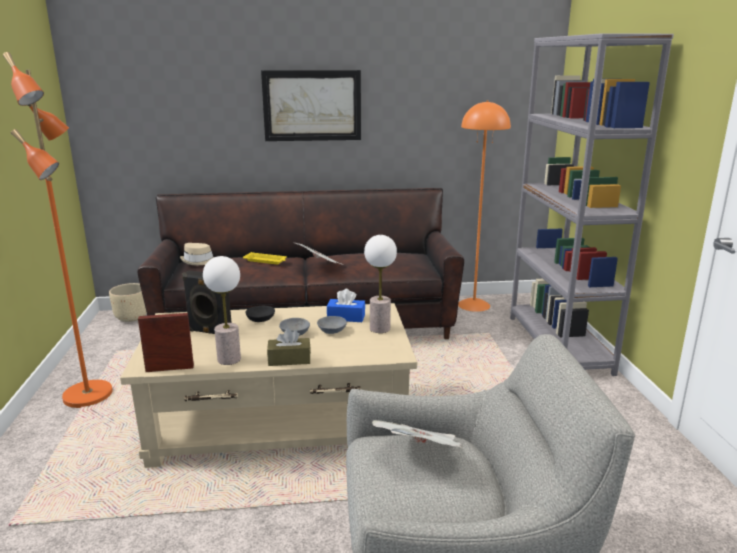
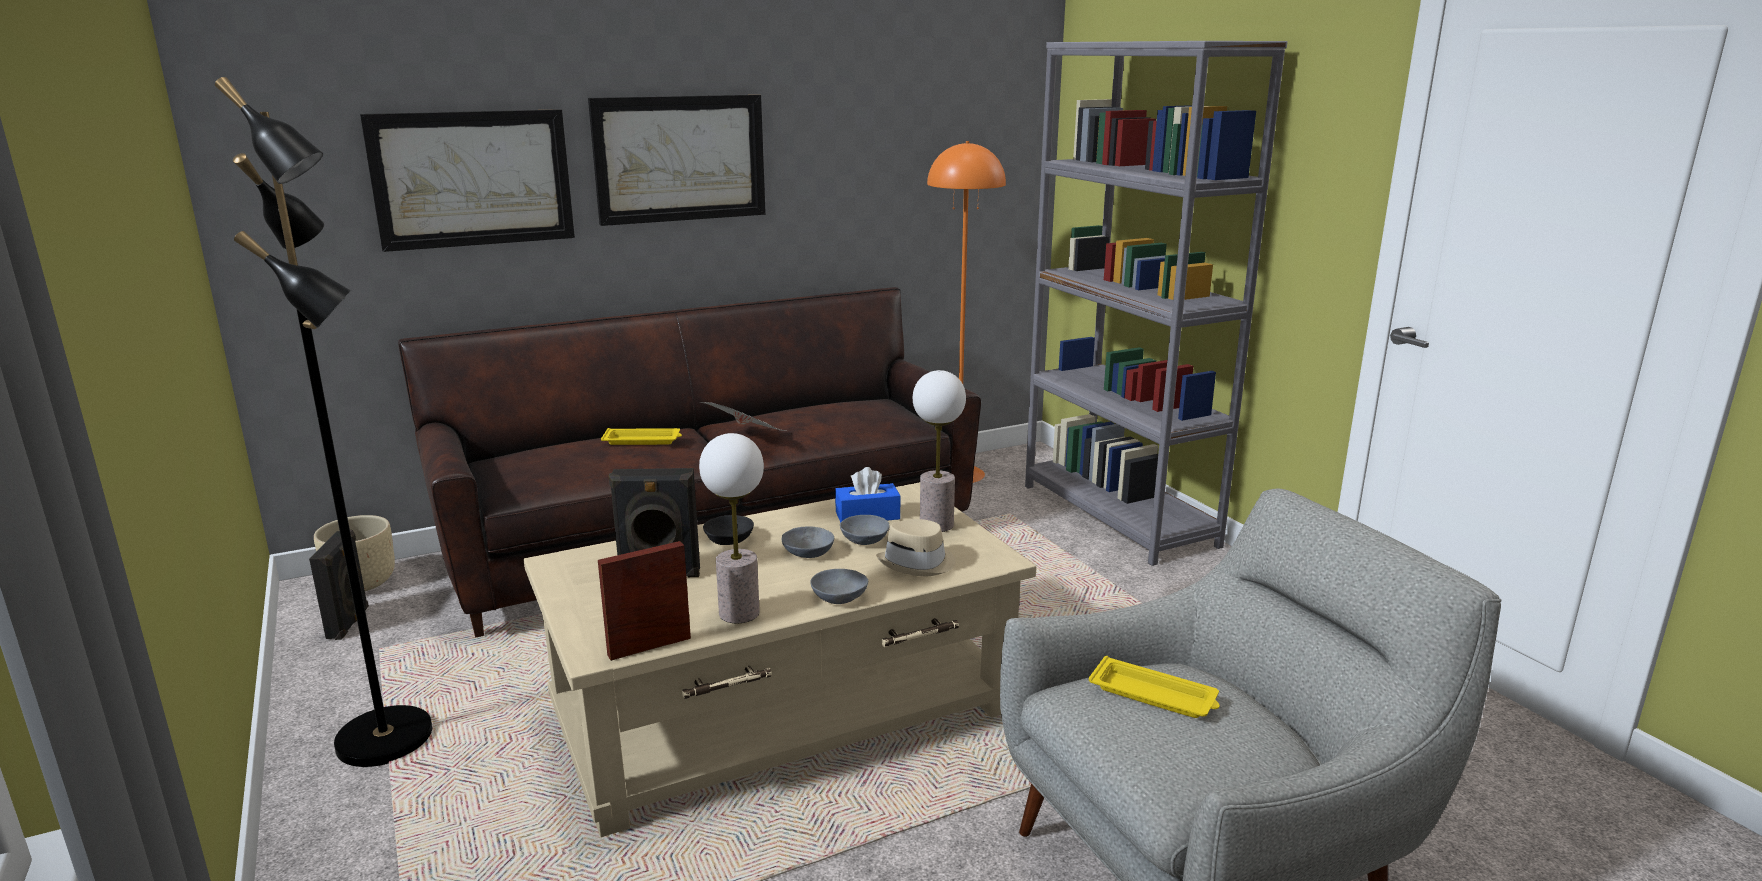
camera: 20 degrees left, 0 degrees up
(90, 395) = (388, 738): orange floor lamp -> black floor lamp
(113, 336) = (349, 623): none -> black speaker
(198, 112) = (472, 178): none -> picture
(199, 261) = (518, 456): beige hat -> beige hat (918, 563)
(289, 359) = (840, 596): brown tissue box -> grey bowl
(420, 454) = (1155, 695): newspaper -> yellow tray

